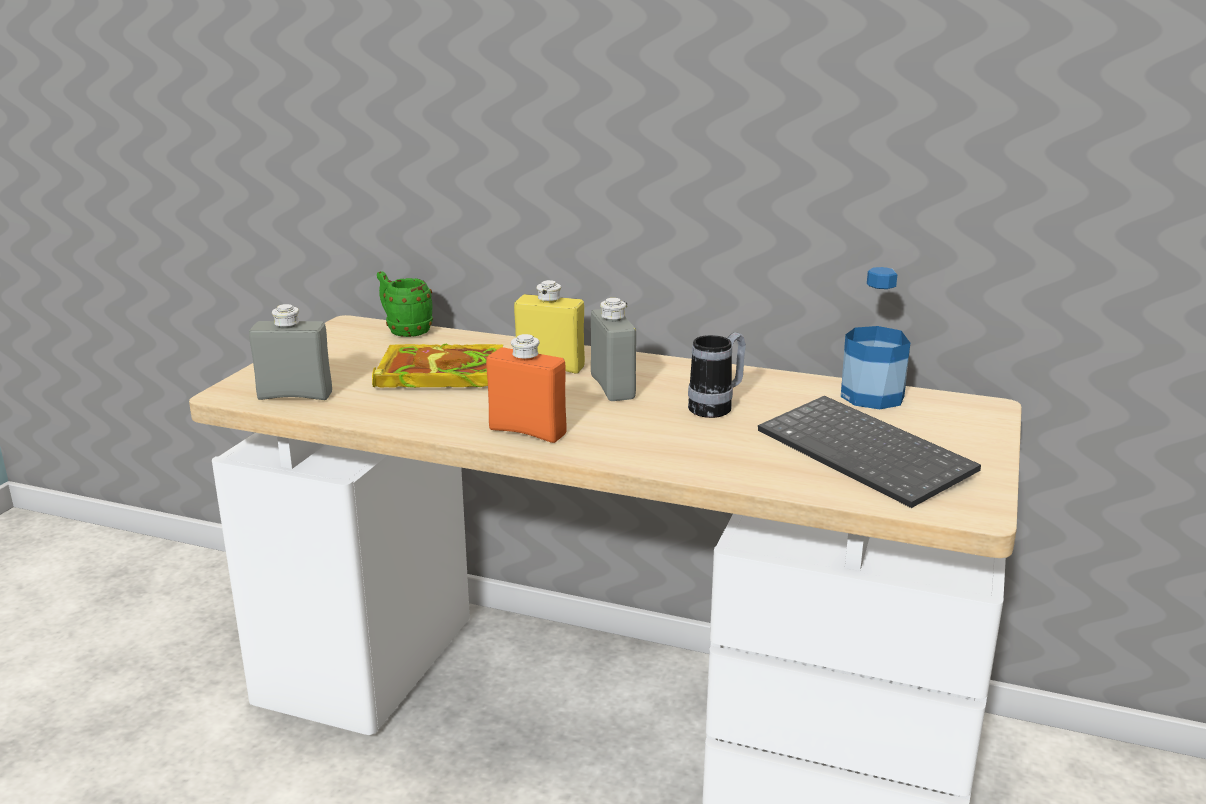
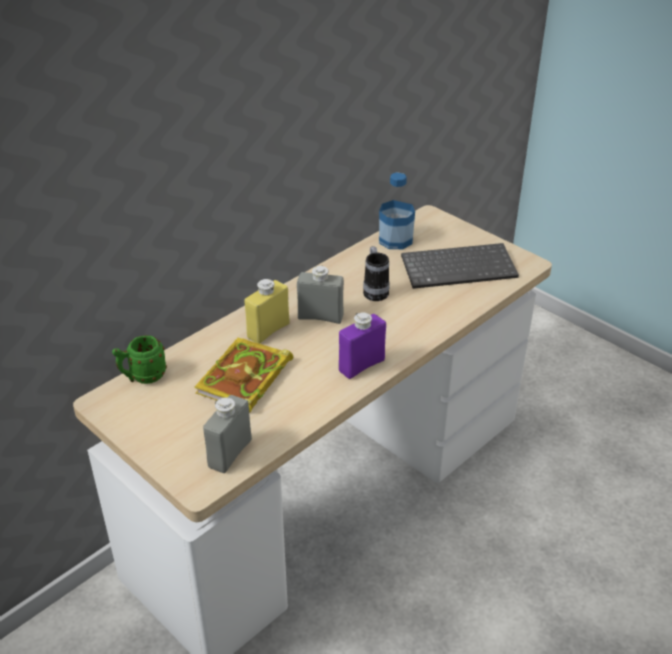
camera: 65 degrees left, 15 degrees up
(527, 431) = (361, 365): orange bottle -> purple bottle

